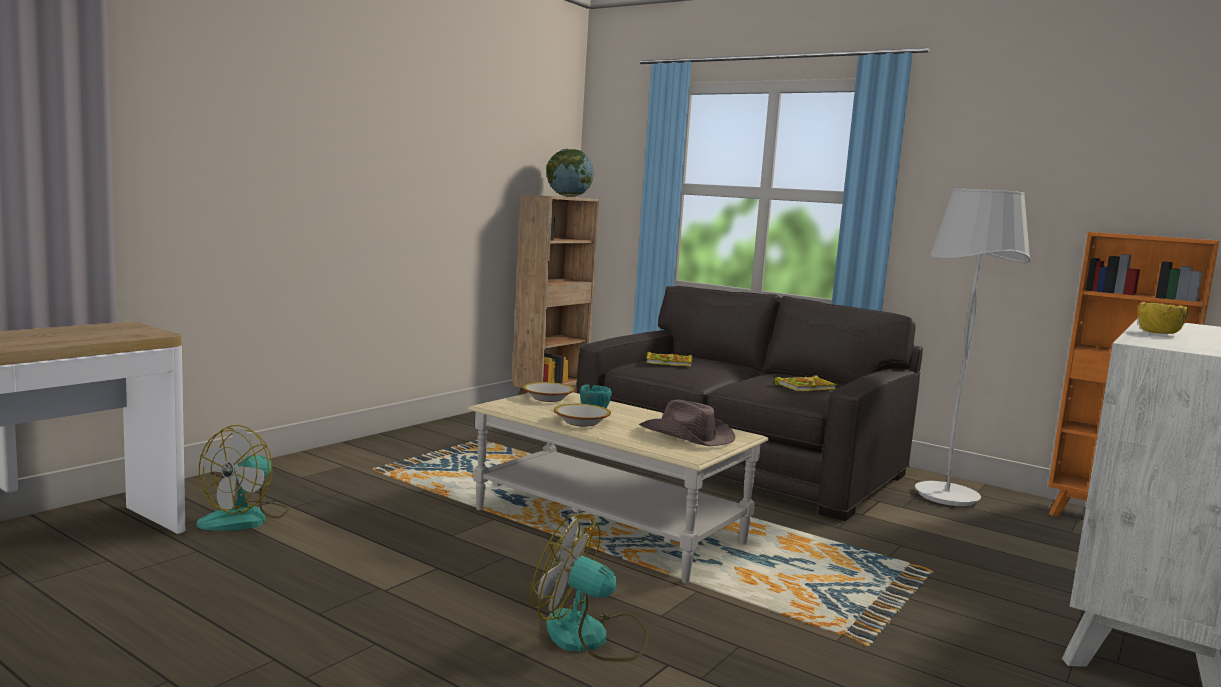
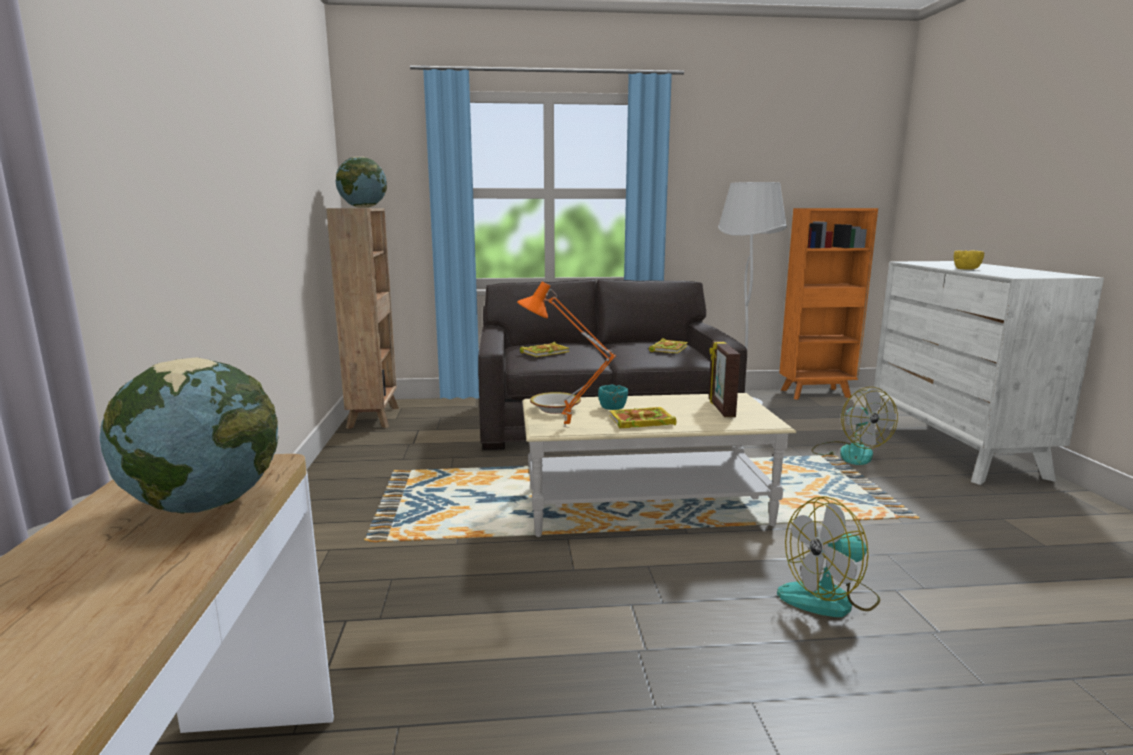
camera: 40 degrees left, 5 degrees up
(87, 337) = (205, 504): none -> globe
(245, 518) = (360, 658): fan -> fan (849, 453)
(511, 409) = (565, 428): none -> orange table lamp
(581, 422) = (640, 422): bowl -> book
(687, 436) = (720, 408): brown hat -> picture frame

